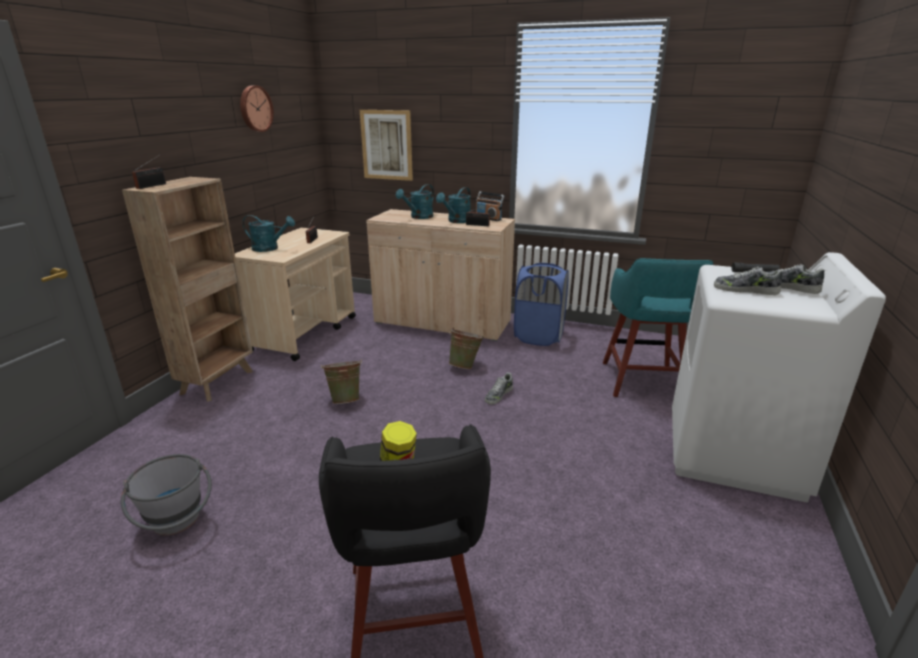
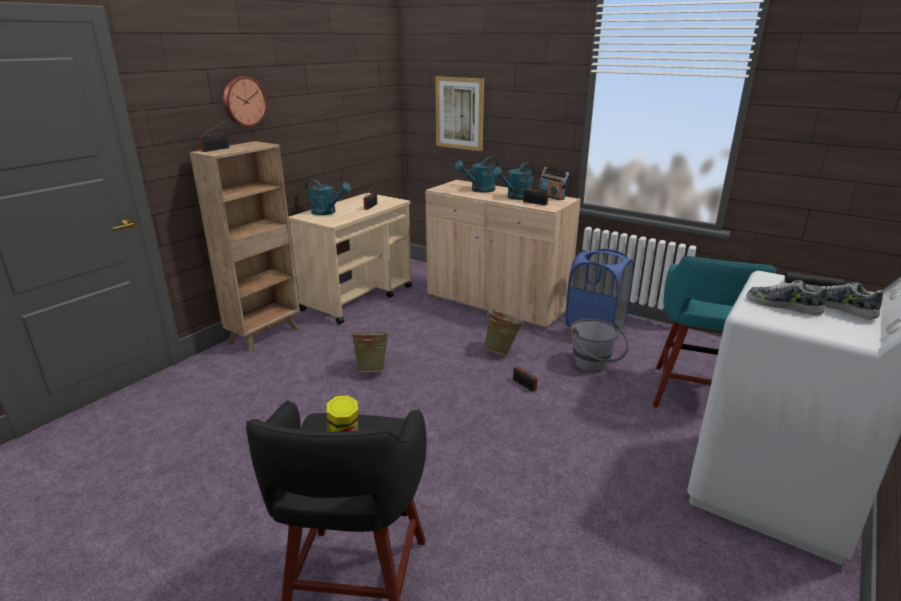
camera: 15 degrees right, 0 degrees up
(177, 525) = (188, 460): grey bucket -> grey bucket (594, 367)
(255, 109) = (328, 76): wall clock -> wall clock (244, 101)
(498, 395) = (525, 386): shoe -> radio

